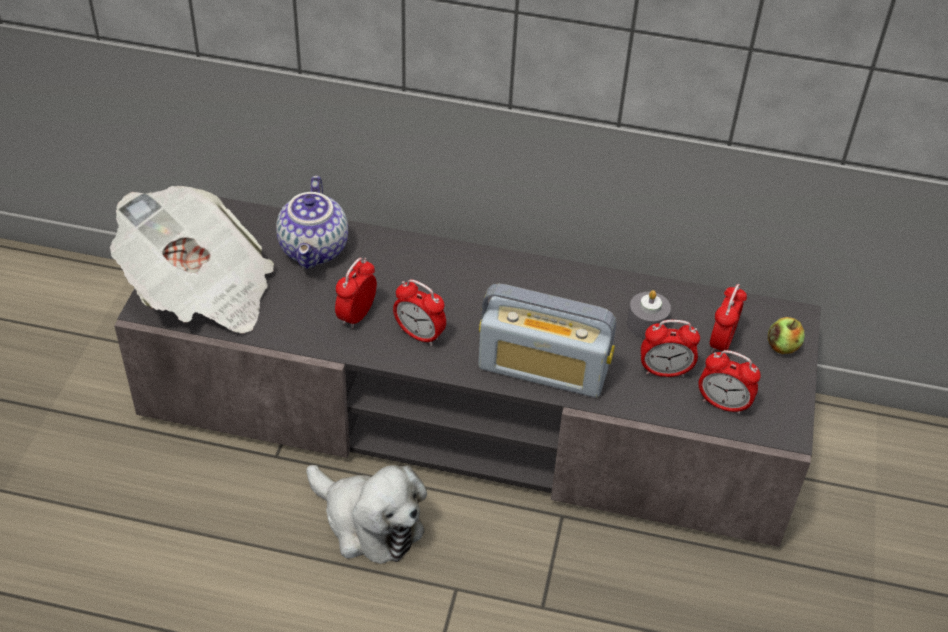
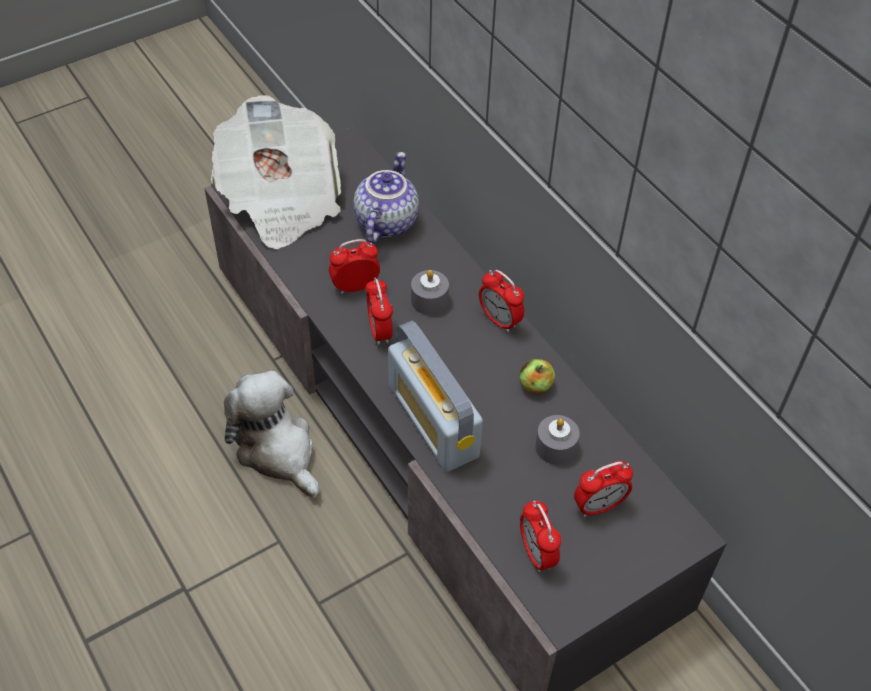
camera: 45 degrees right, 5 degrees up
(315, 250) = (385, 221): teapot -> teapot turned 150 degrees clockwise
(368, 522) = (277, 450): plush toy -> plush toy turned 150 degrees clockwise
(428, 286) = (429, 300): none -> grey candle
(664, 371) = (523, 493): alarm clock -> alarm clock (499, 320)
(782, 346) = (646, 549): apple -> apple (535, 386)

